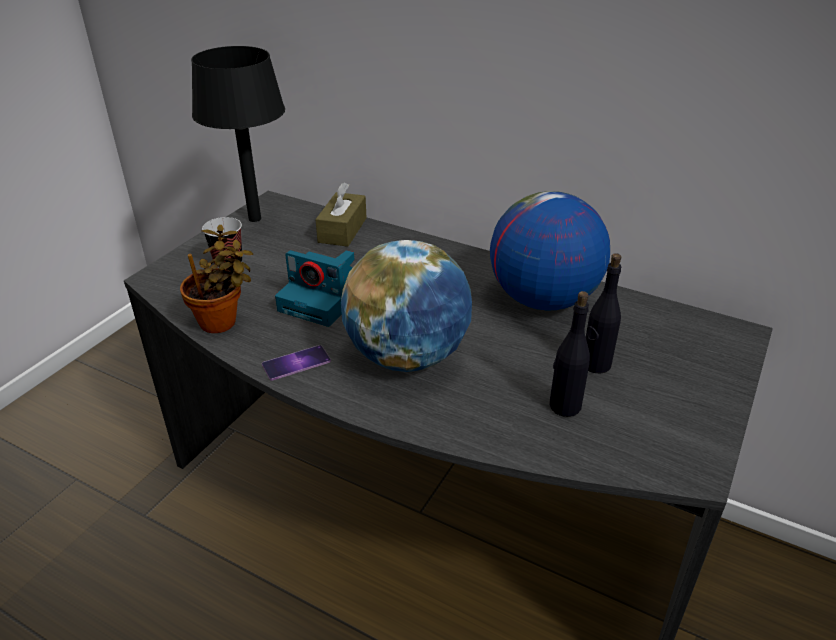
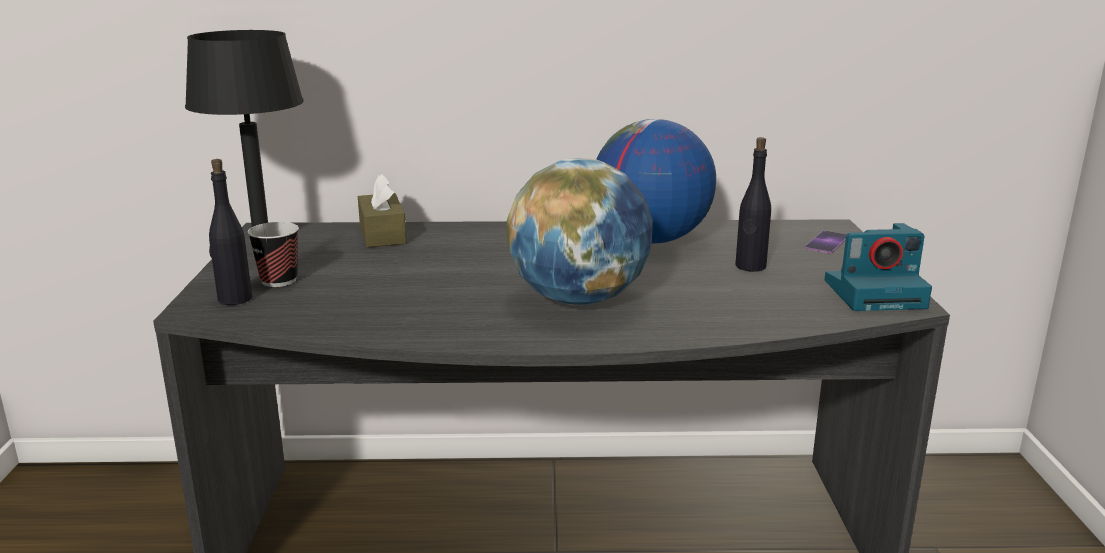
camera: 30 degrees left, 15 degrees down
(222, 322) = (339, 322): potted plant -> none
(296, 363) = (470, 330): phone -> phone (827, 242)
(322, 301) = (435, 284): camera -> camera (876, 293)
(564, 406) = (760, 295): black bottle -> black bottle (234, 299)

